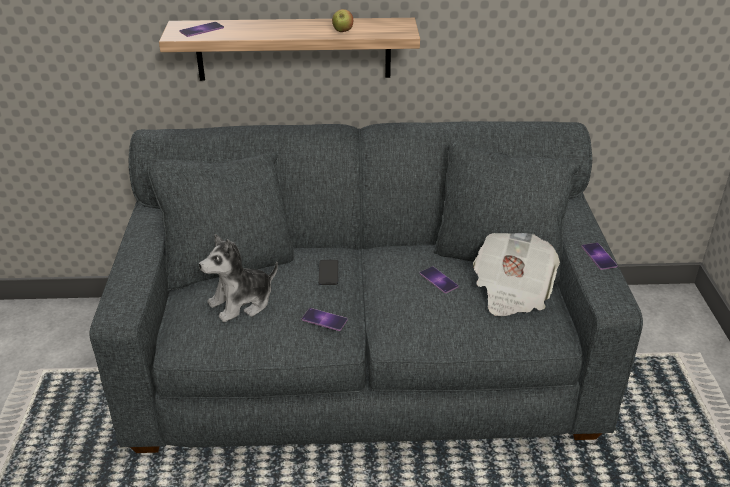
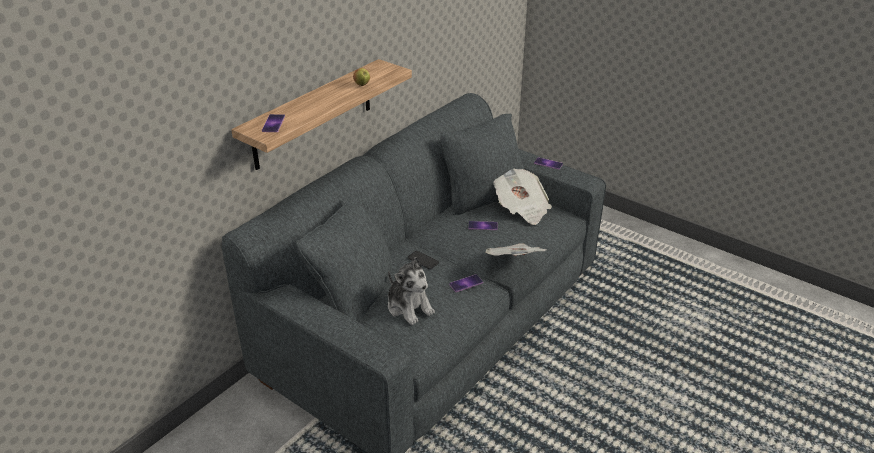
camera: 50 degrees left, 0 degrees up
(242, 302) = (409, 307): plush toy -> plush toy turned 45 degrees counterclockwise
(403, 336) = (514, 263): none -> newspaper

